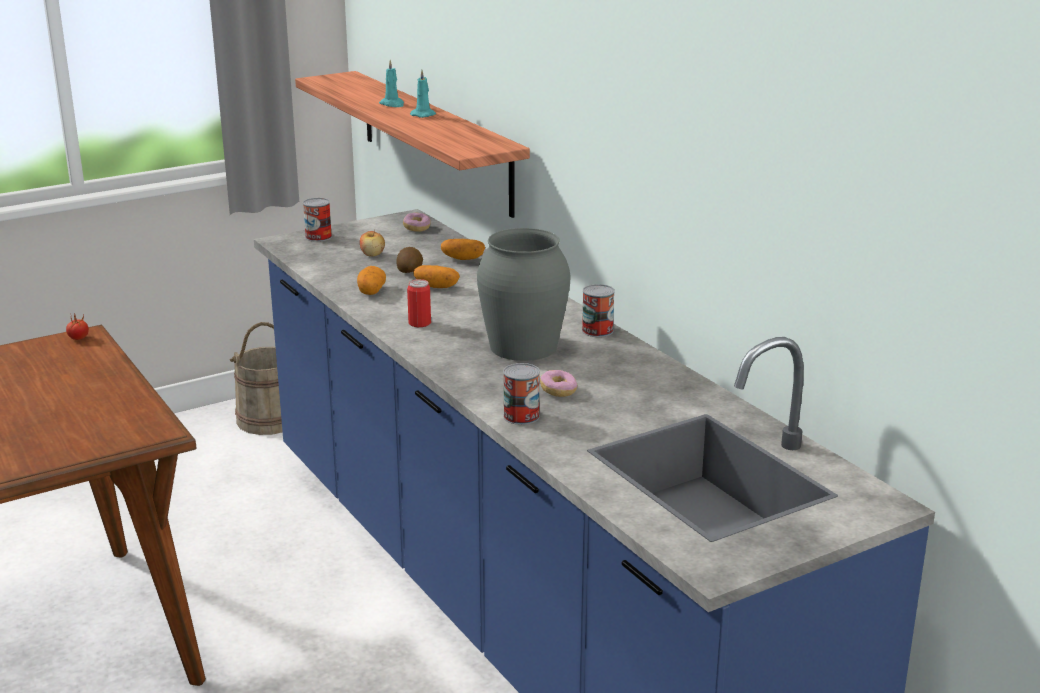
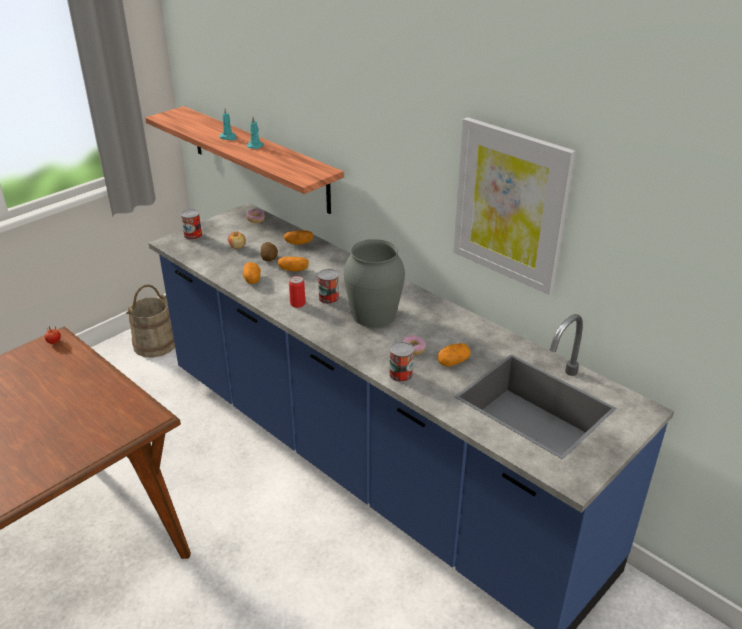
camera: 15 degrees left, 10 degrees up
(597, 330) = (413, 294): can -> can (328, 298)
(609, 412) = (453, 362): none -> potato
(724, 179) = (510, 205): none -> picture

